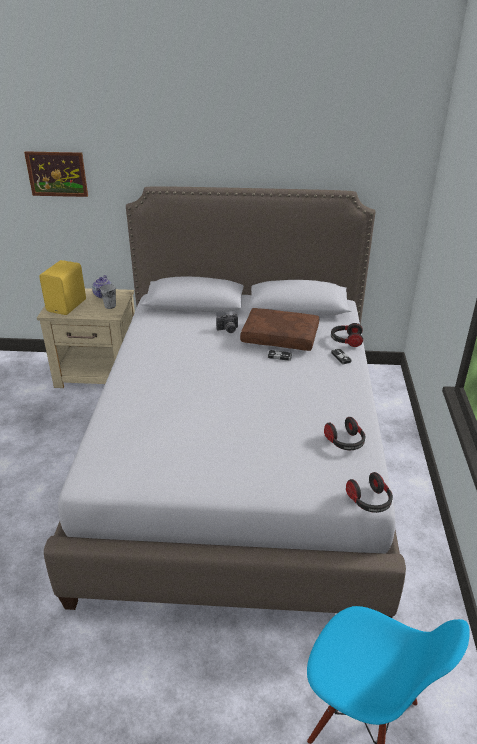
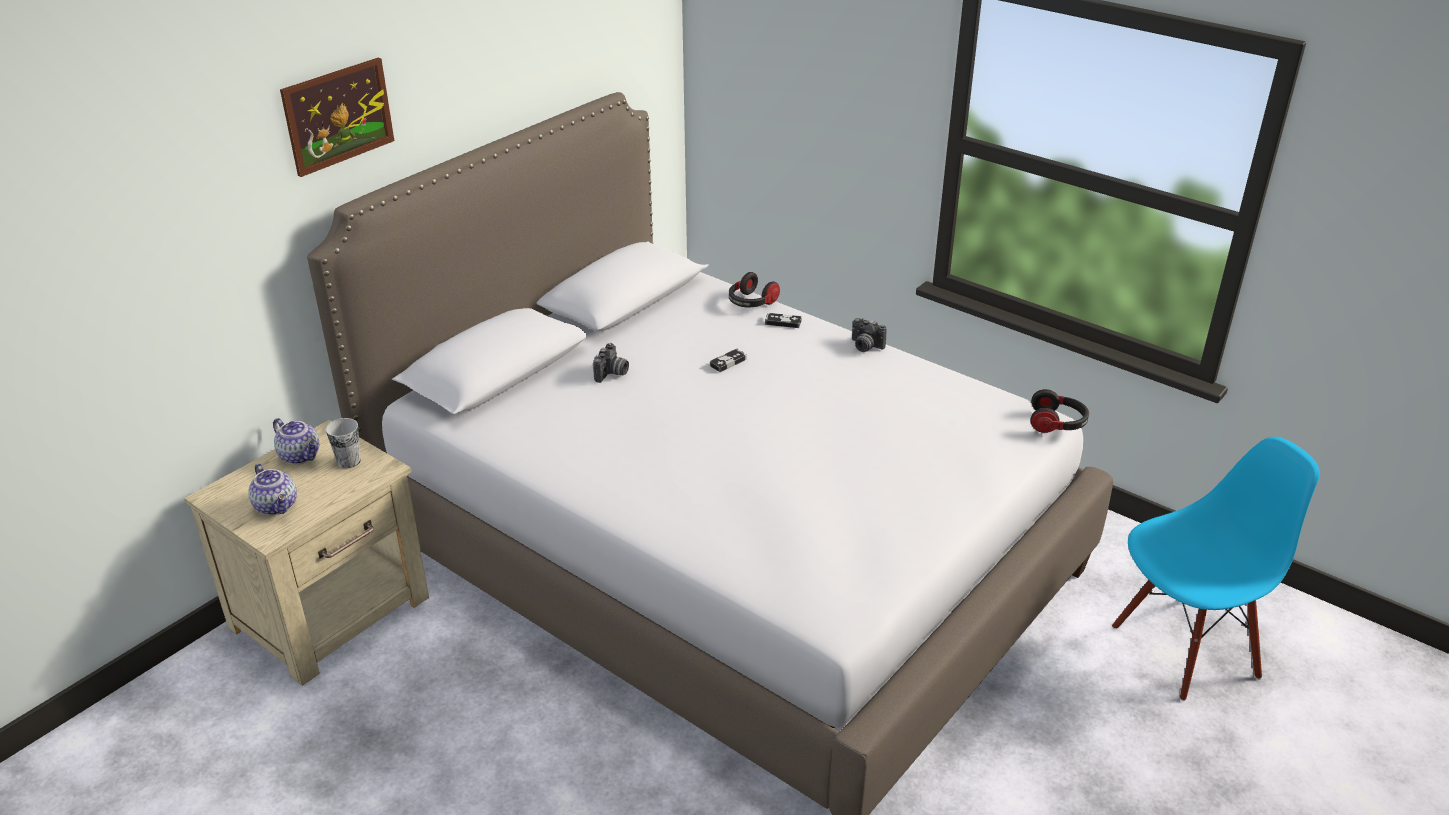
camera: 55 degrees left, 0 degrees up
(57, 174) = (149, 256): picture -> picture (338, 116)
(68, 305) = (277, 506): yellow speaker -> teapot
(281, 337) = (682, 342): brown pillow -> none
(345, 442) = (948, 394): headphones -> none
(355, 393) = (865, 346): none -> camera

